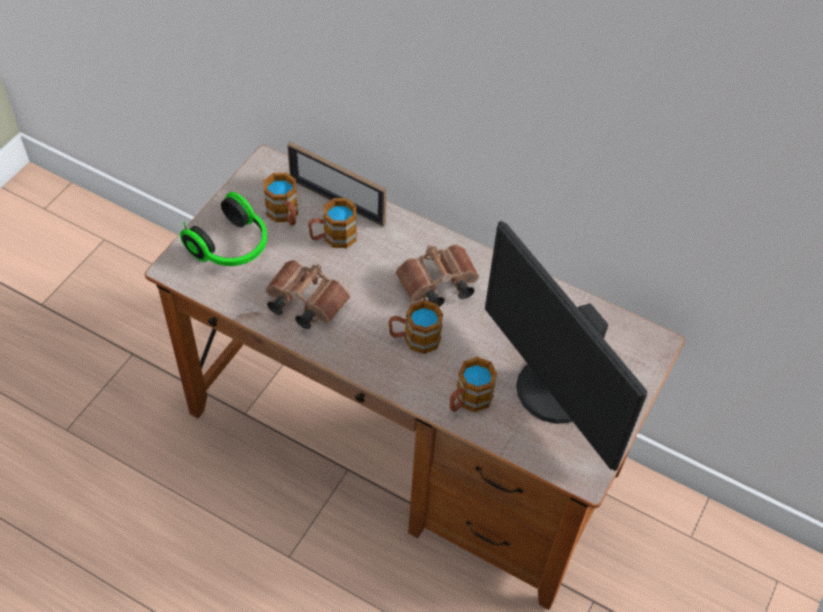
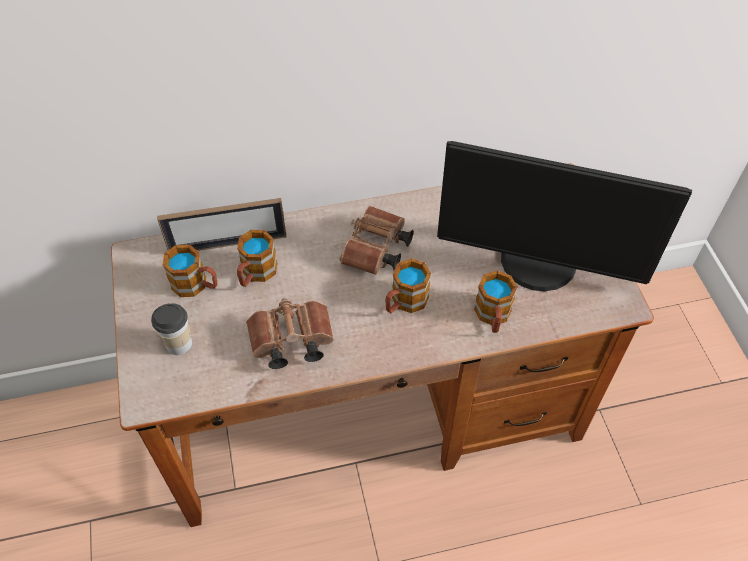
camera: 40 degrees left, 0 degrees up
(232, 247) = (179, 344): headphones -> cup

